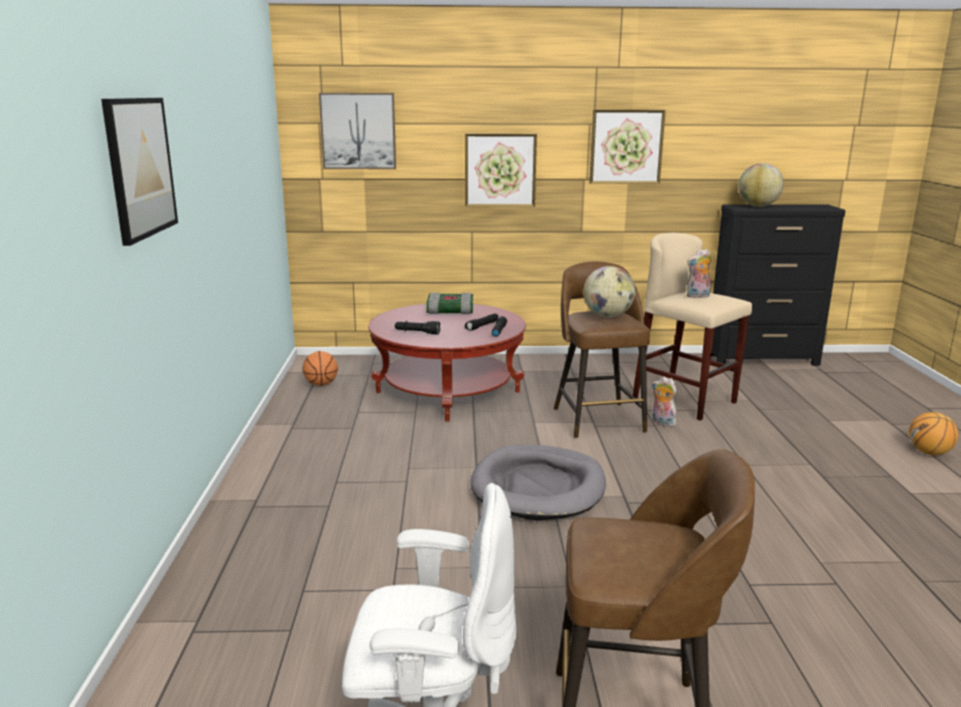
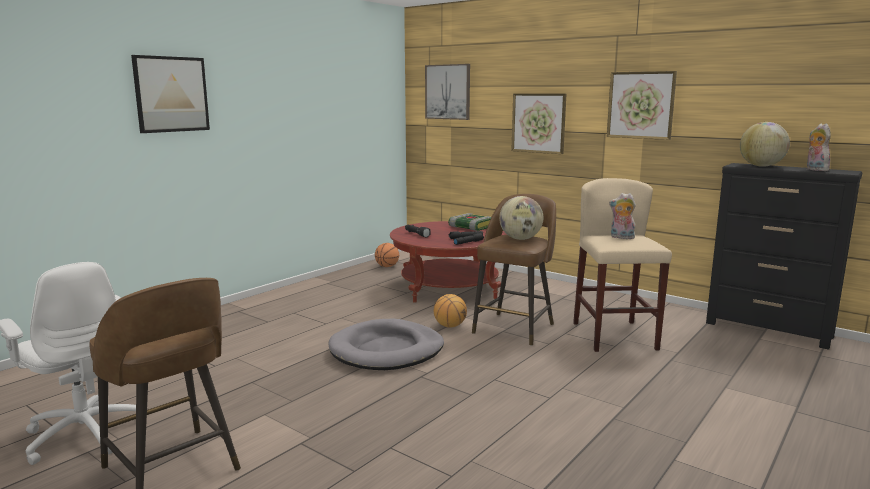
camera: 40 degrees right, 5 degrees down
(662, 422) = (558, 344): plush toy -> plush toy (814, 170)
(929, 453) = (780, 443): basketball -> basketball (450, 326)

